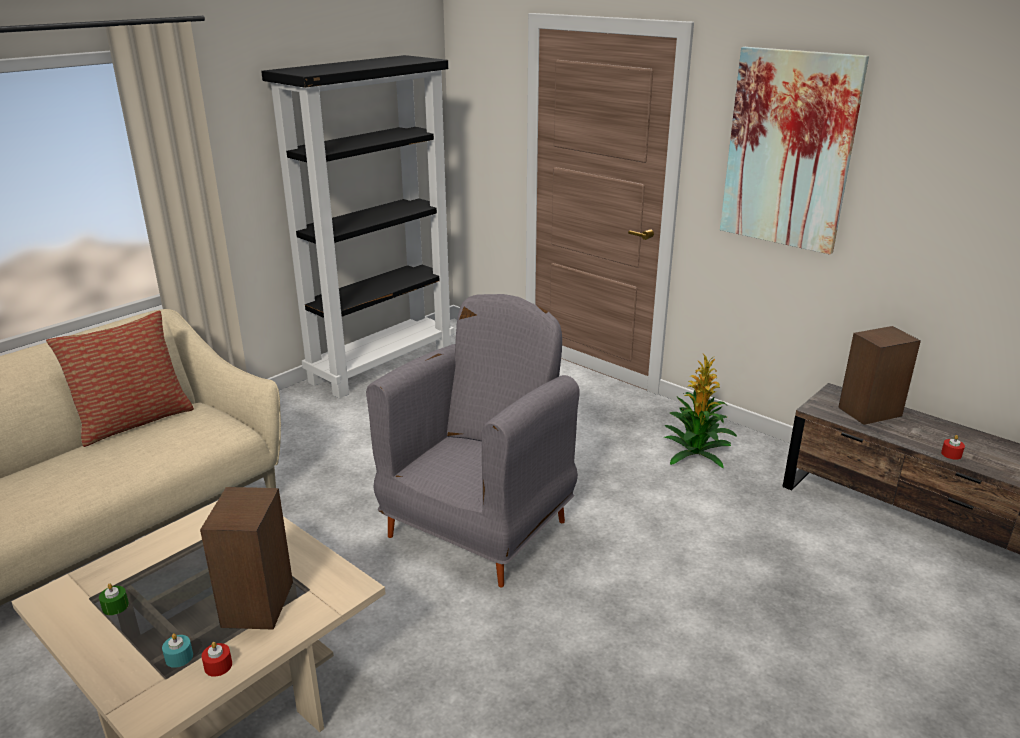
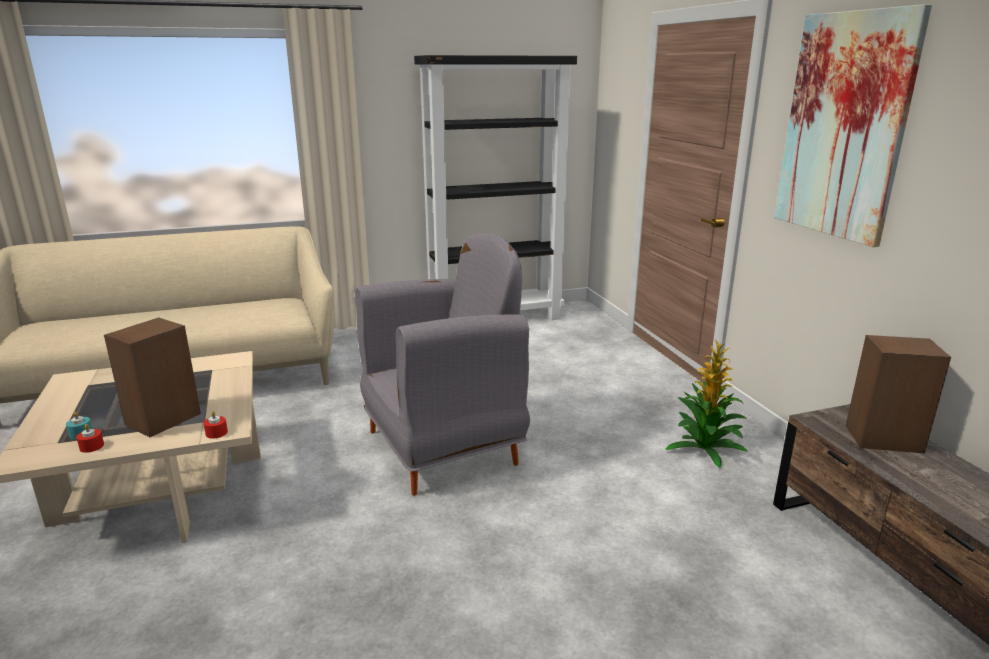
camera: 30 degrees right, 5 degrees down
(115, 606) = (93, 394): green candle -> none
(134, 421) = (246, 299): pillow -> none
(951, 454) = (952, 506): red candle -> red candle (216, 433)

